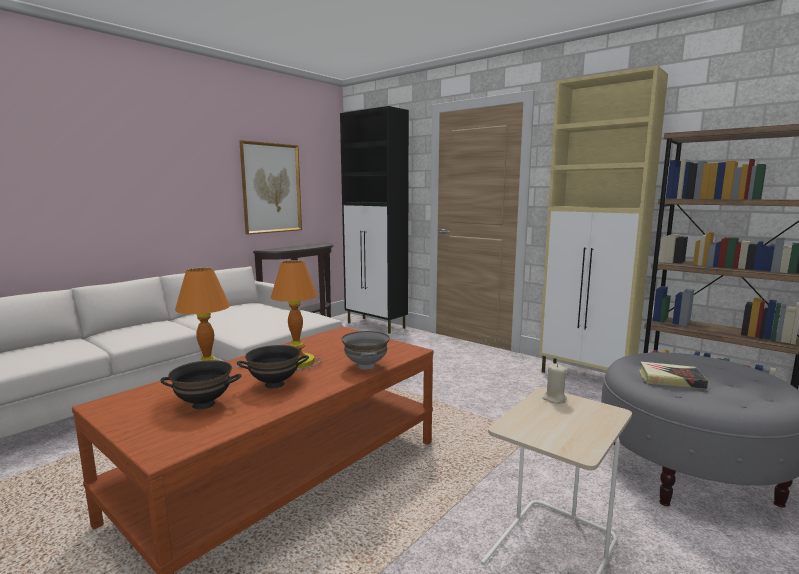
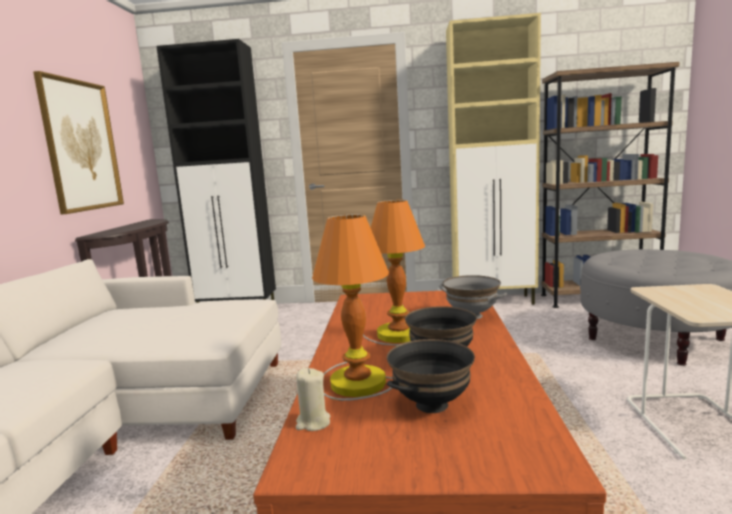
camera: 35 degrees left, 0 degrees up
(554, 399) = (661, 291): beige candle -> beige candle (313, 423)
(670, 379) = (652, 266): book -> none

